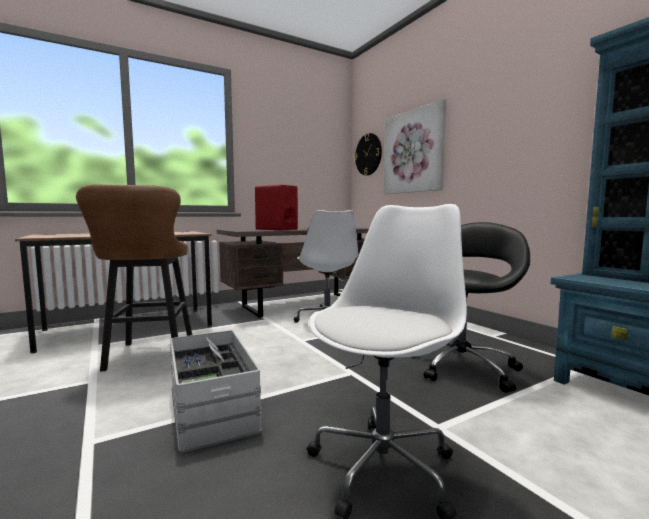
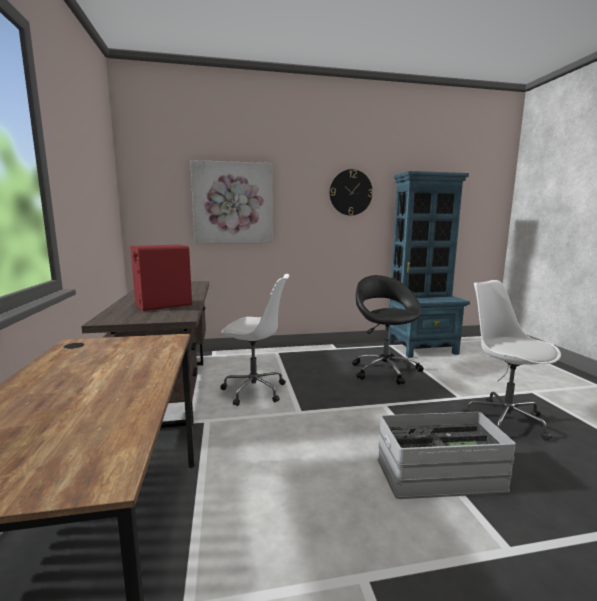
camera: 70 degrees left, 5 degrees up
(148, 358) = (298, 524): brown stool -> none
(368, 154) = (157, 194): wall clock -> wall clock (350, 192)

